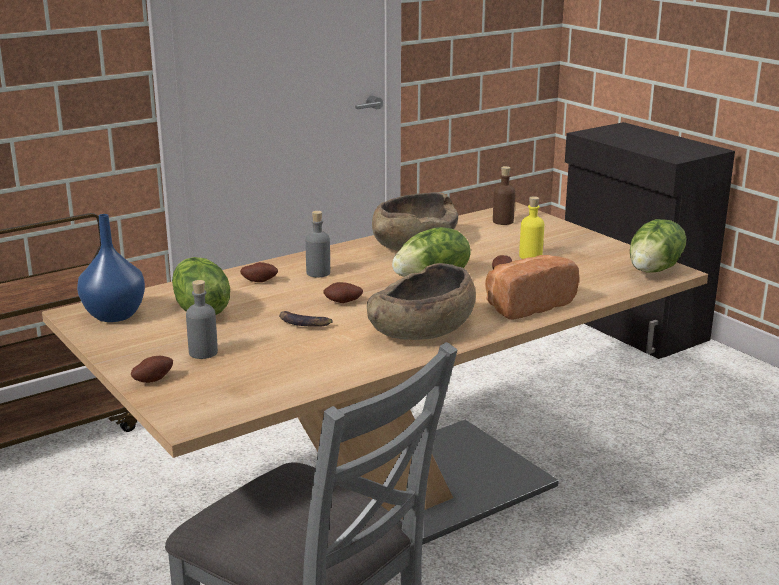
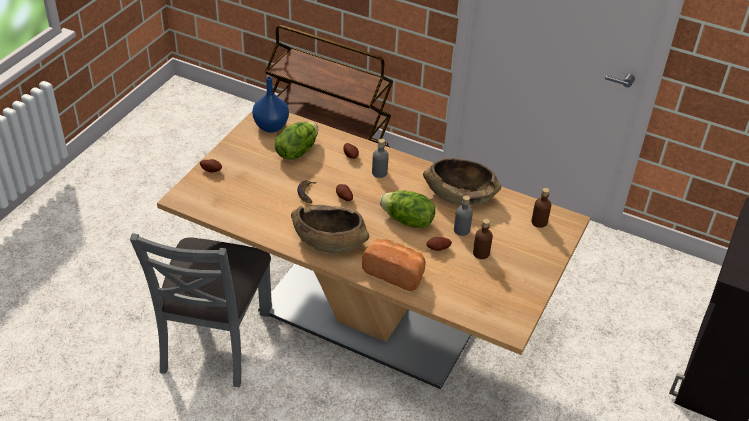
camera: 60 degrees right, 20 degrees up
(203, 352) = (249, 173): grey bottle -> grey bottle (461, 230)
(530, 256) = (481, 253): yellow bottle -> brown bottle
(655, 270) = (506, 320): lettuce -> none

